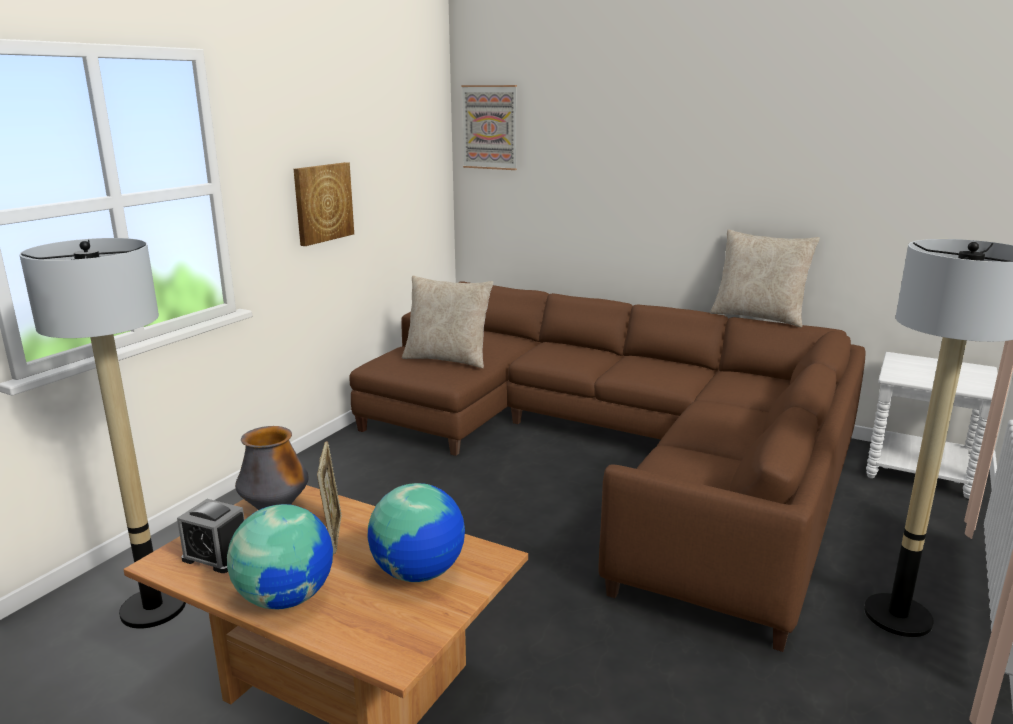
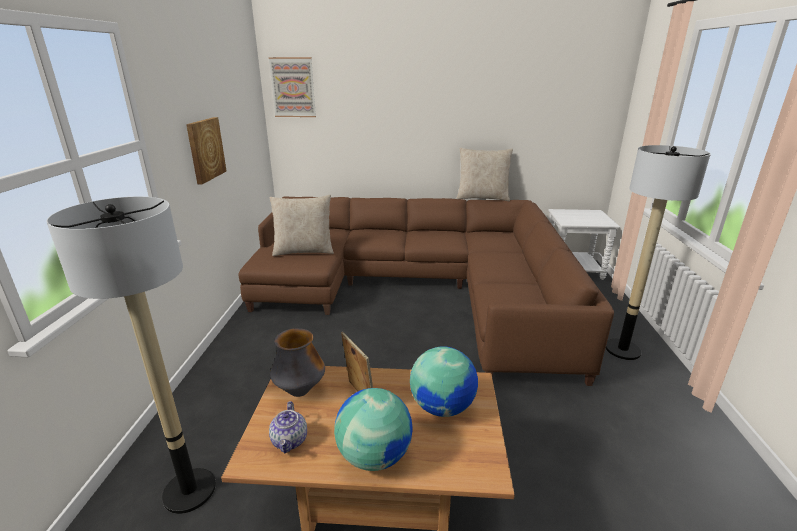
camera: 25 degrees left, 5 degrees up
(216, 556) = (290, 441): alarm clock -> teapot

